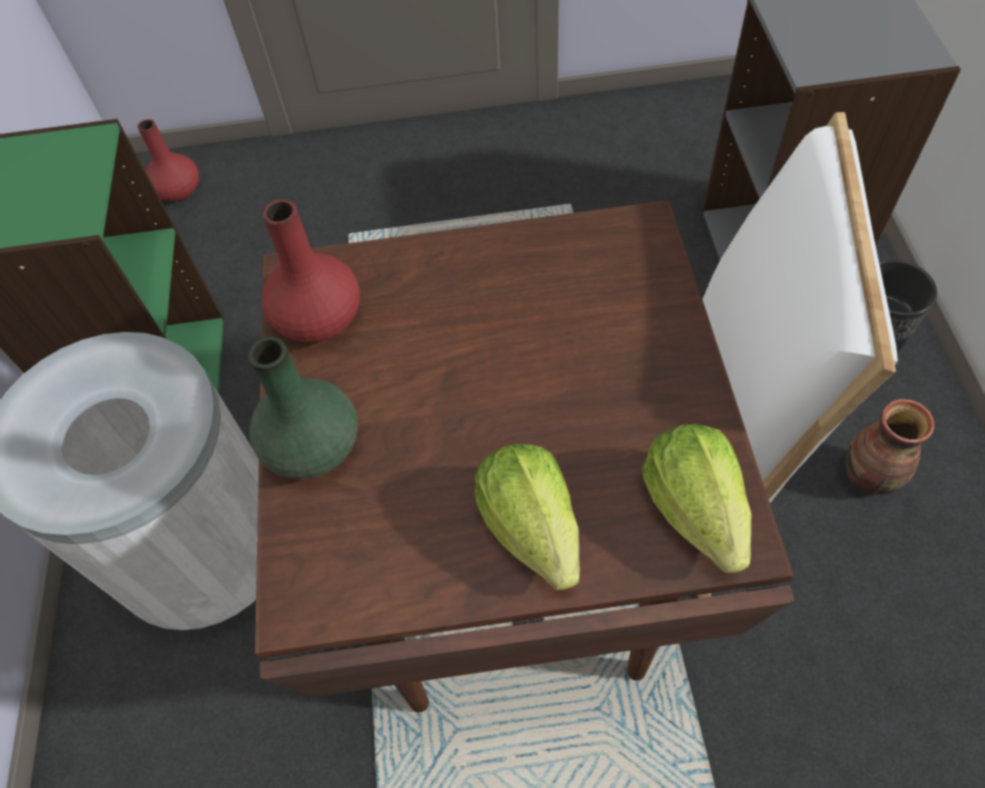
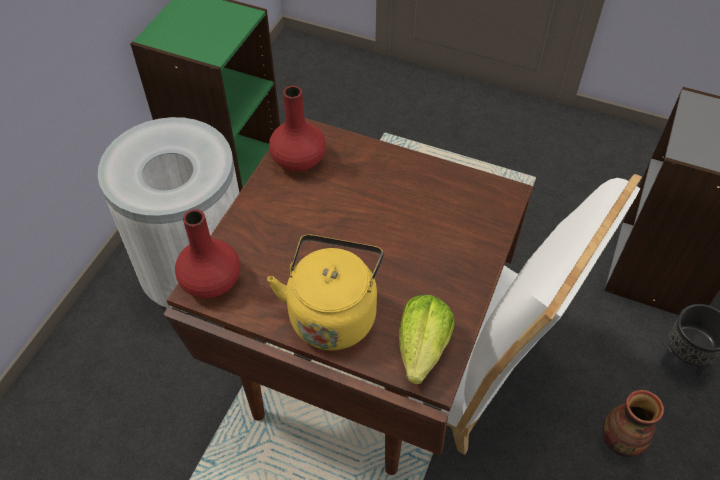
camera: 25 degrees right, 5 degrees down
(179, 190) = (302, 62): red vase -> red vase (212, 280)
(312, 447) = (253, 221): green vase -> none
(532, 527) = (333, 313): lettuce -> yellow kettle

